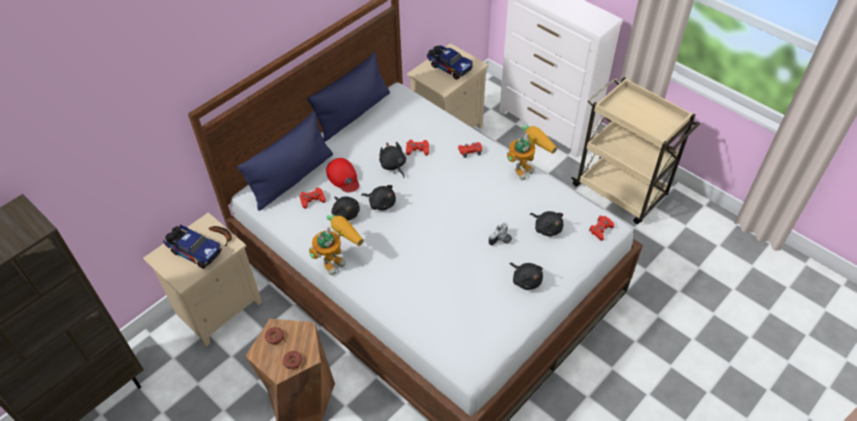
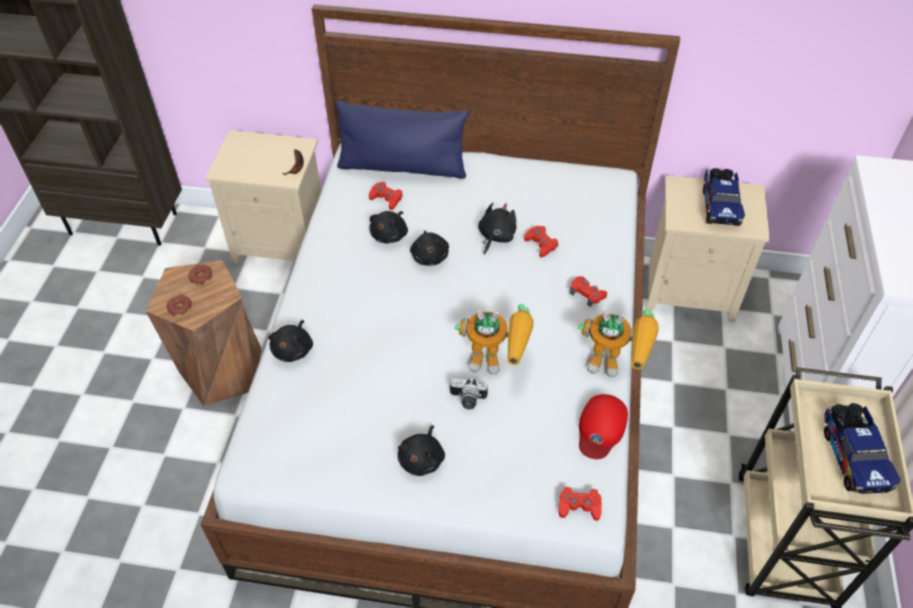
camera: 55 degrees right, 0 degrees up
(194, 251) = (261, 157): toy truck -> toy truck (852, 455)
(338, 258) = (322, 262): toy robot -> toy robot (498, 361)
(343, 177) = (439, 205): red cap -> red cap (601, 428)
(353, 113) = (543, 162): blue pillow -> none
(547, 228) = (529, 440): black plush toy -> black plush toy (294, 349)

